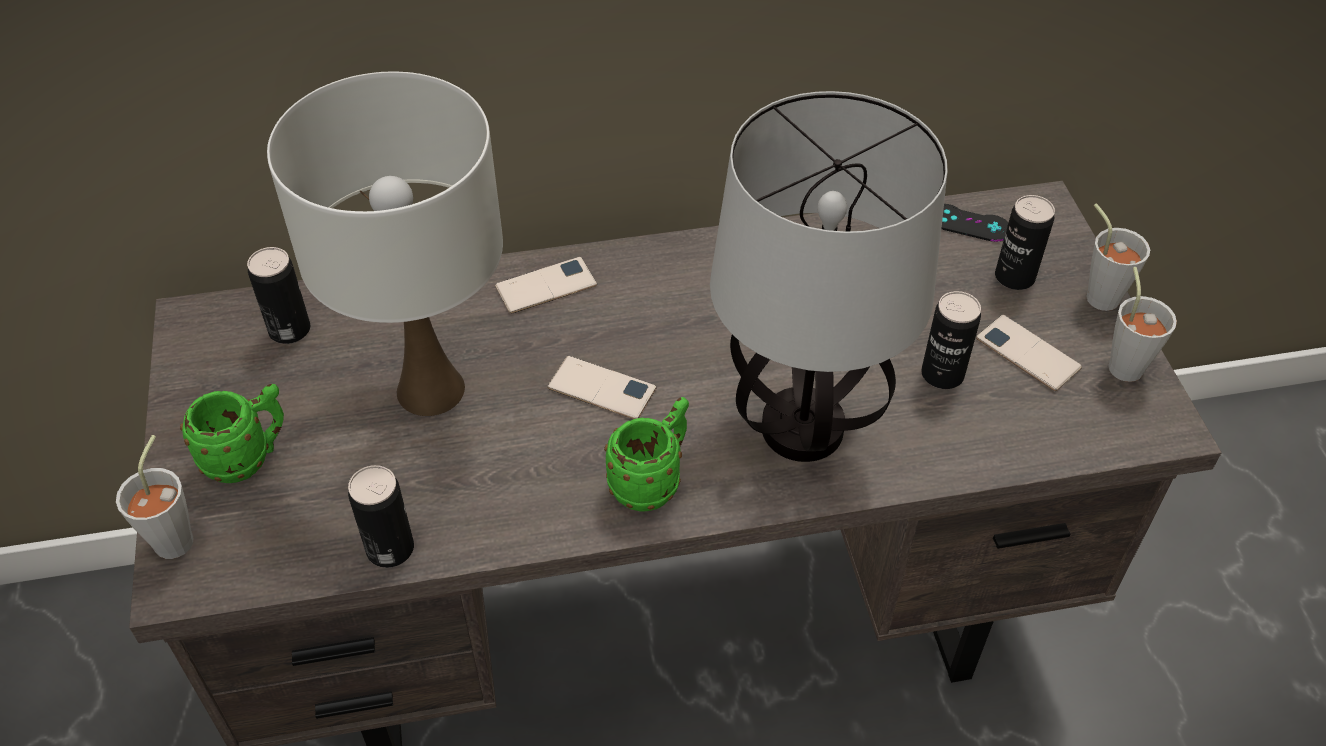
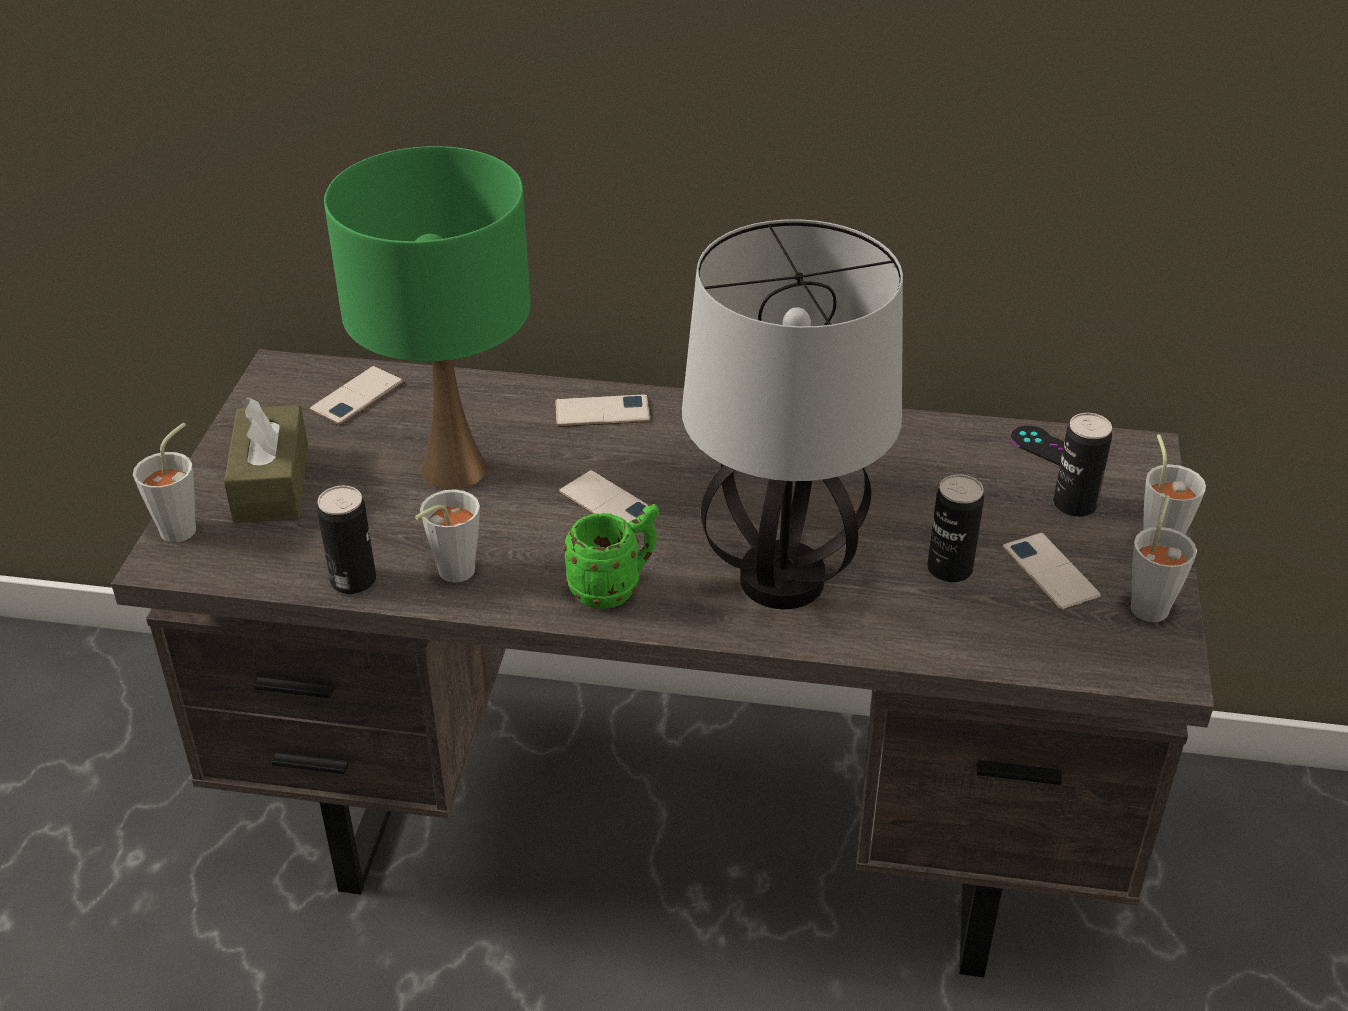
camera: 20 degrees right, 10 degrees down
(248, 457) = (271, 483): green mug -> brown tissue box
(289, 330) = (357, 396): can -> phone
(432, 390) = (455, 469): white table lamp -> green table lamp
(485, 513) = (449, 574): none -> grey cup

